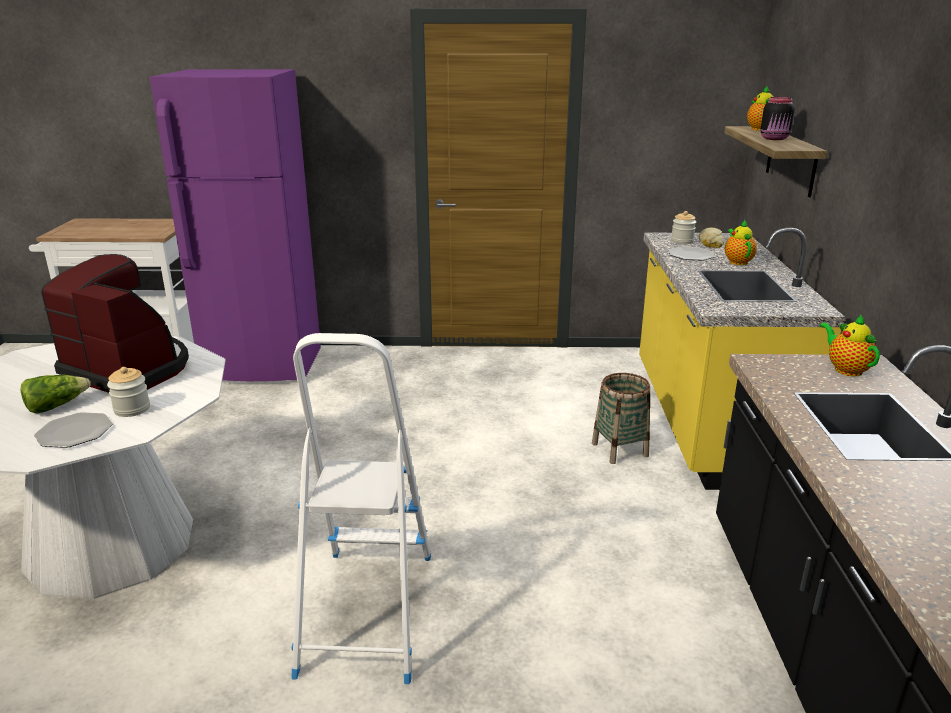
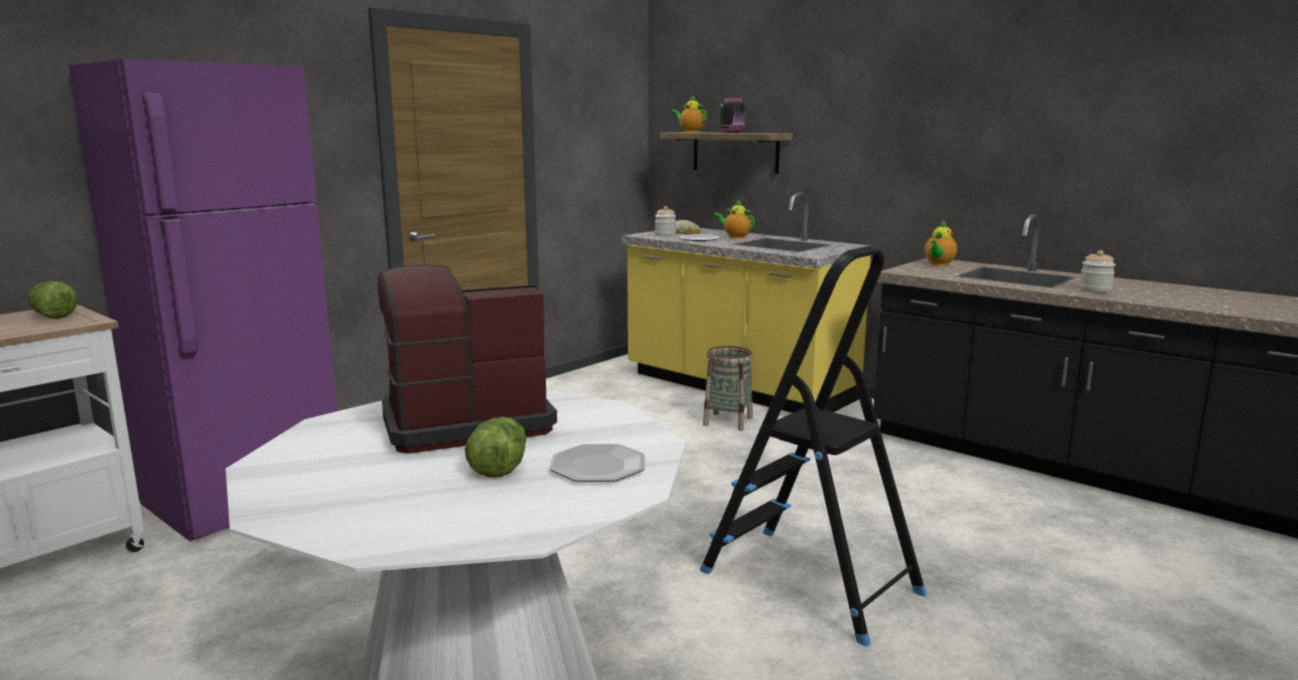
camera: 50 degrees left, 10 degrees down
(132, 409) = (587, 436): jar -> jar (1095, 290)
(161, 226) = (52, 315): none -> lettuce
(368, 608) = (807, 581): white step ladder -> black step ladder
(845, 369) = (938, 264): teapot -> teapot turned 75 degrees counterclockwise

